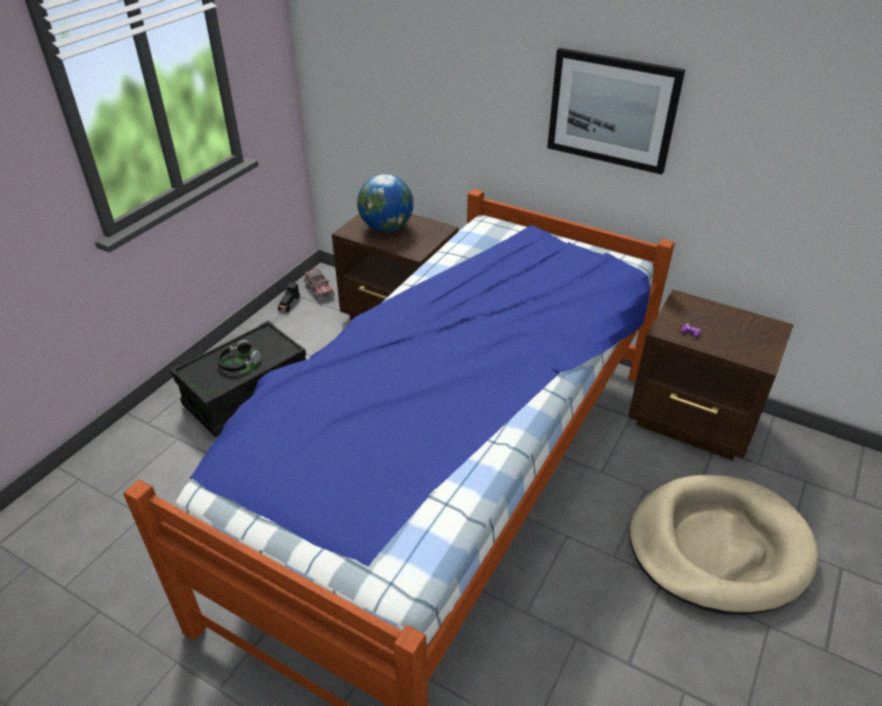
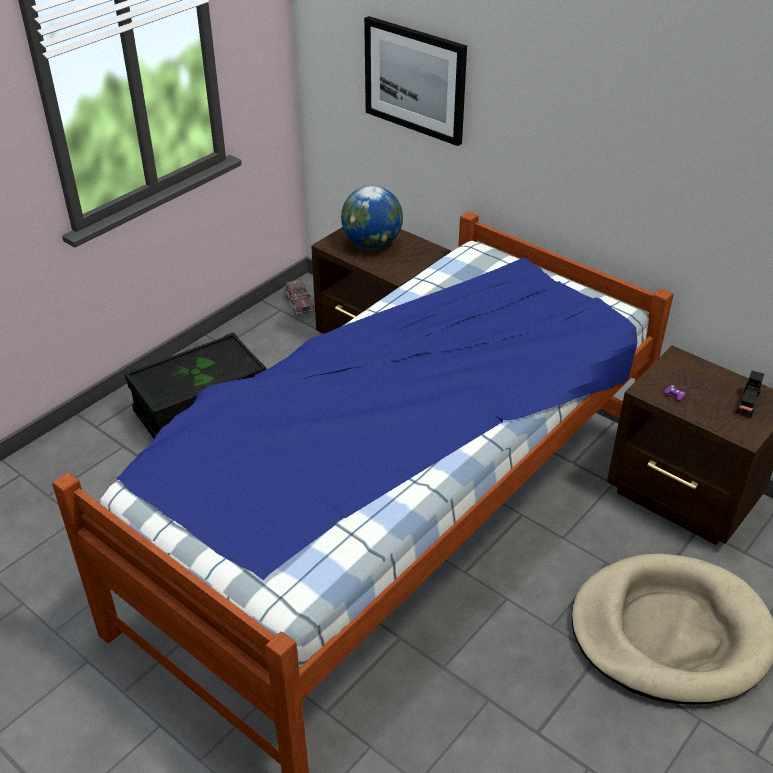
camera: 10 degrees right, 0 degrees up
(238, 362) = (195, 373): black headphones -> none
(289, 304) = (264, 316): black toy car -> black toy car (748, 404)
(612, 110) = (612, 143): picture -> picture (415, 80)

